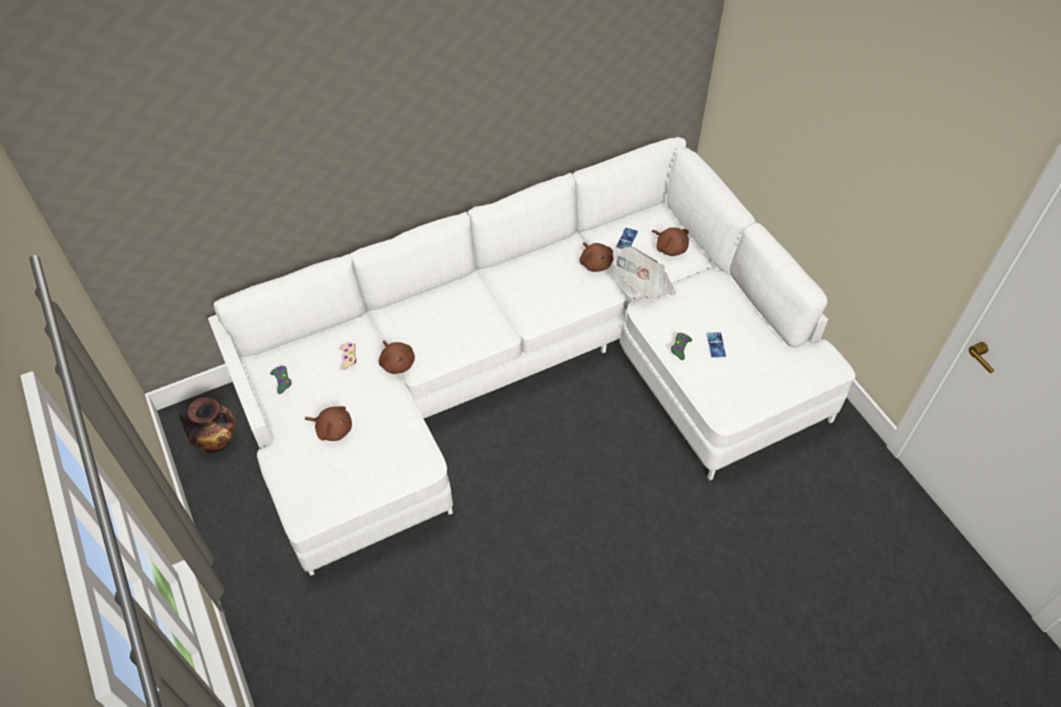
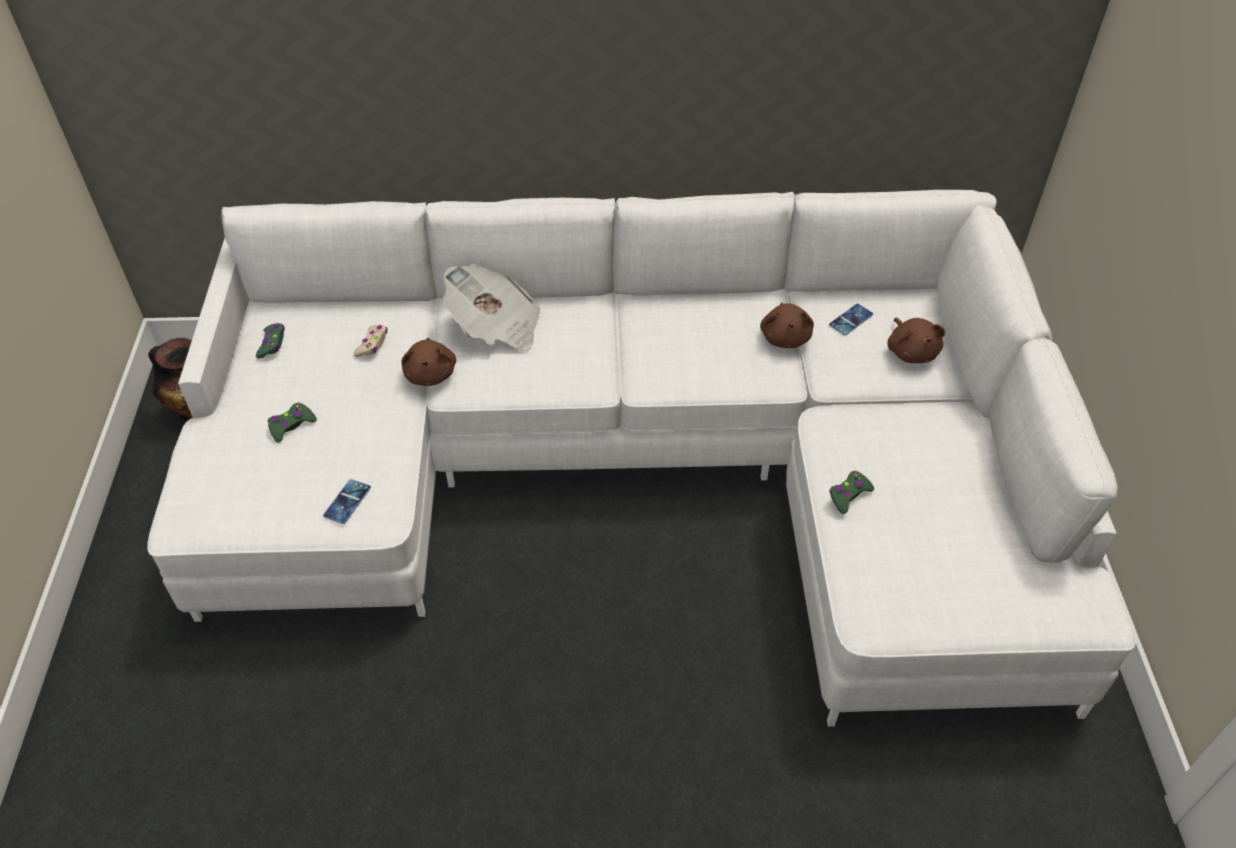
camera: 25 degrees right, 5 degrees down
(333, 429) = (291, 425): brown plush toy -> green game controller
(644, 285) = (842, 389): newspaper -> newspaper (495, 326)
(716, 345) = (909, 511): phone -> phone (347, 502)

